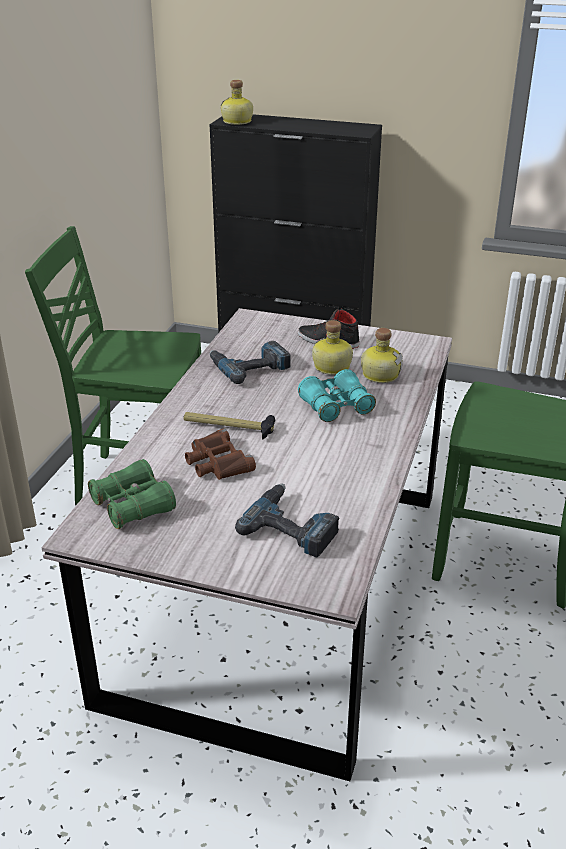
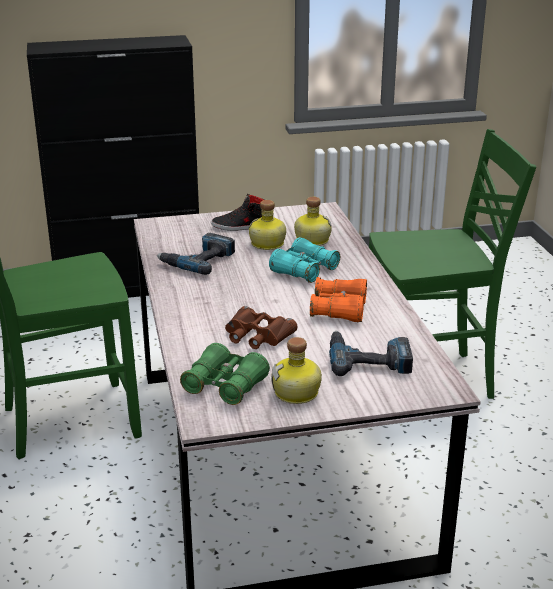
camera: 30 degrees left, 5 degrees down
(228, 427) = (235, 308): hammer -> none
(237, 122) = (51, 49): bottle -> bottle (297, 393)
(323, 460) = (339, 309): none -> orange binoculars

